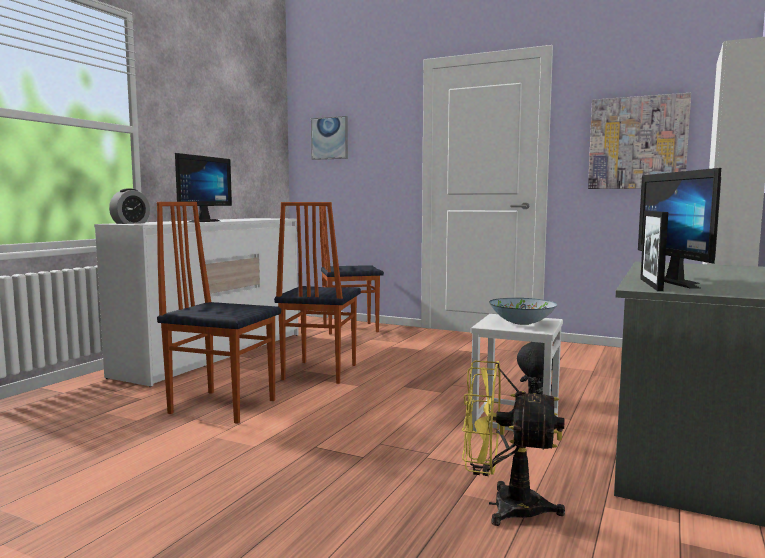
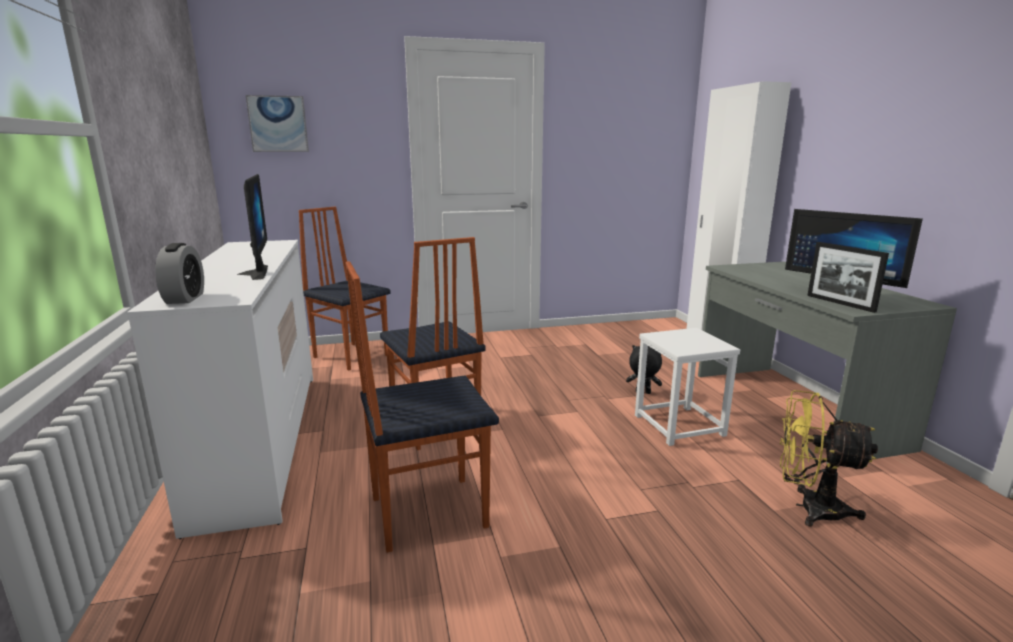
camera: 40 degrees left, 10 degrees up
(349, 328) = (351, 356): chair -> chair turned 90 degrees clockwise
(504, 506) = (809, 508): yellow fan -> yellow fan turned 45 degrees clockwise
(522, 323) = (691, 340): bowl -> none
(637, 143) = (615, 146): picture -> none

